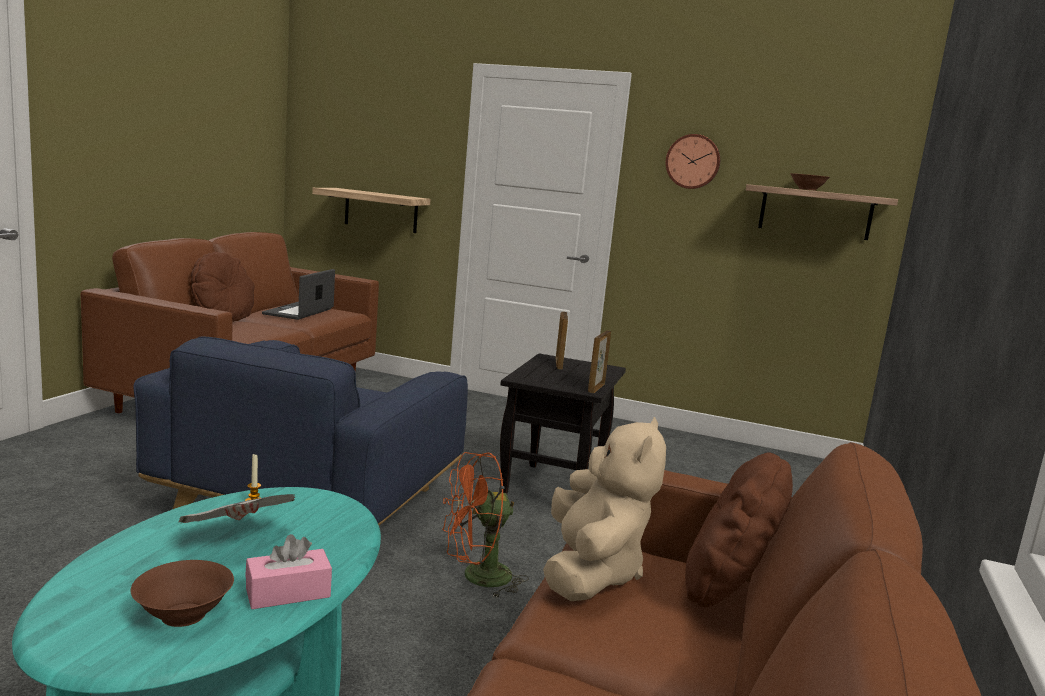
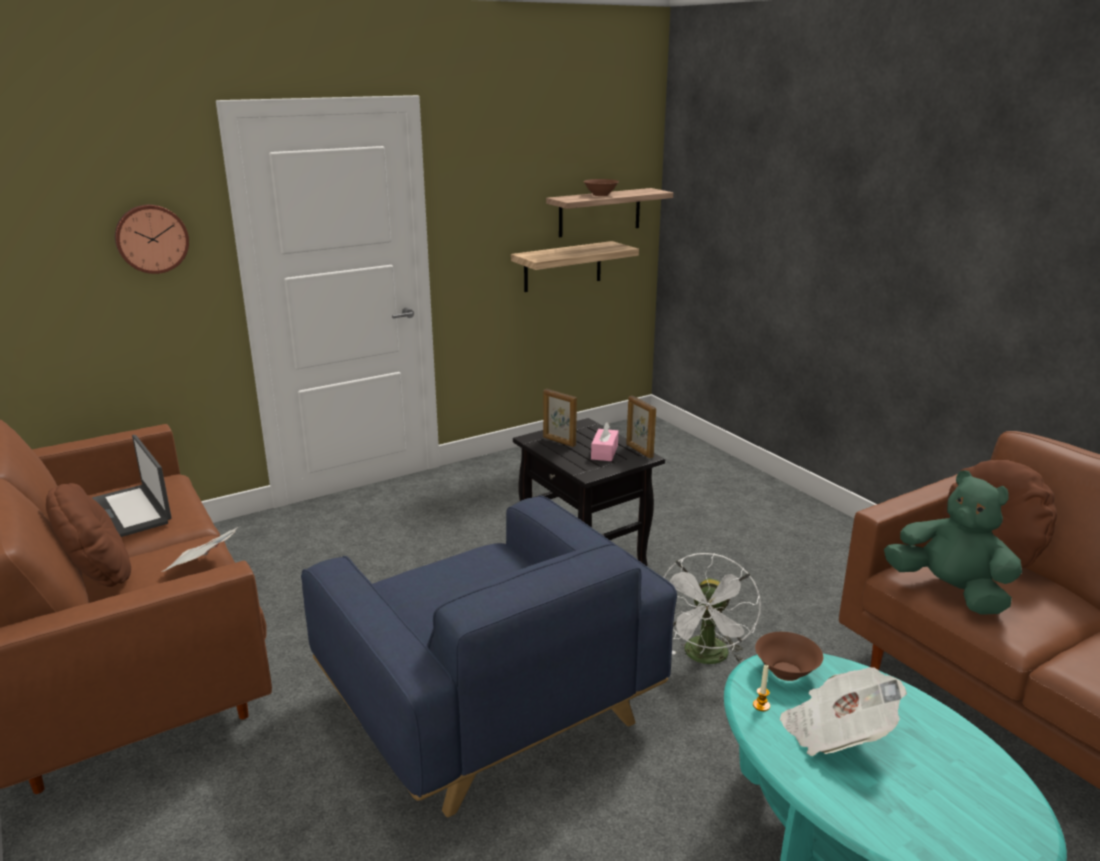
camera: 50 degrees left, 10 degrees up
(184, 614) = (969, 791): brown bowl -> brown bowl (786, 671)
(258, 333) = (204, 568): none -> newspaper
(288, 593) = (944, 730): pink tissue box -> pink tissue box (604, 452)
(381, 210) = (116, 327): shelf -> shelf (562, 266)
(477, 578) = (706, 658): orange fan -> white fan
(591, 572) = (949, 591): beige plush toy -> green plush toy
(693, 161) = (495, 184): wall clock -> wall clock (151, 238)

